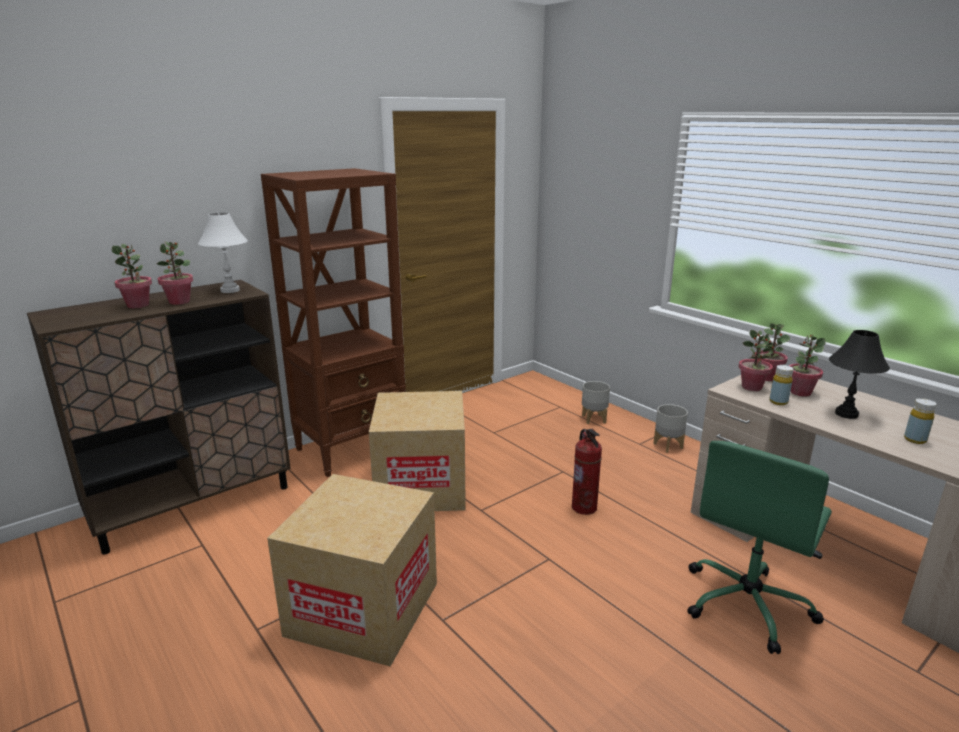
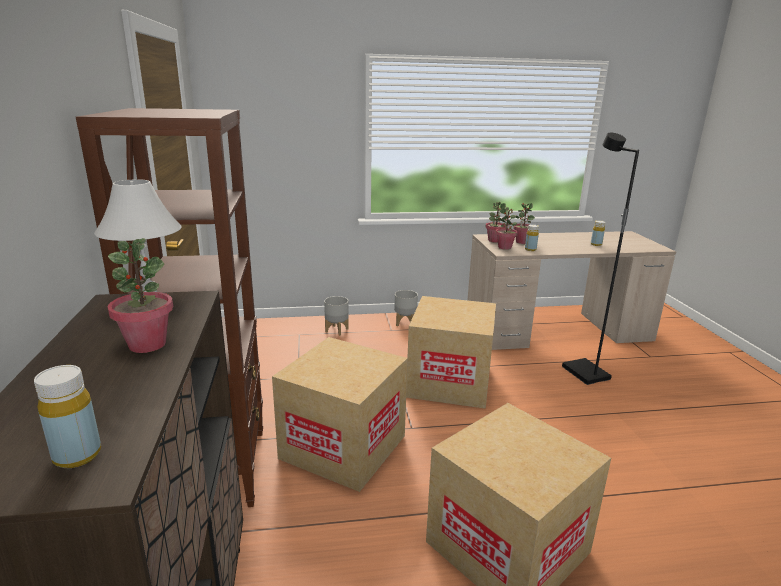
camera: 60 degrees left, 0 degrees up
(71, 319) = (77, 455): none -> yellow bottle
(138, 305) = (102, 379): potted plant -> none
(584, 507) = (449, 382): fire extinguisher -> cardboard box
(747, 604) = (584, 373): green office chair -> black floor lamp
(846, 414) = (558, 244): black table lamp -> none

